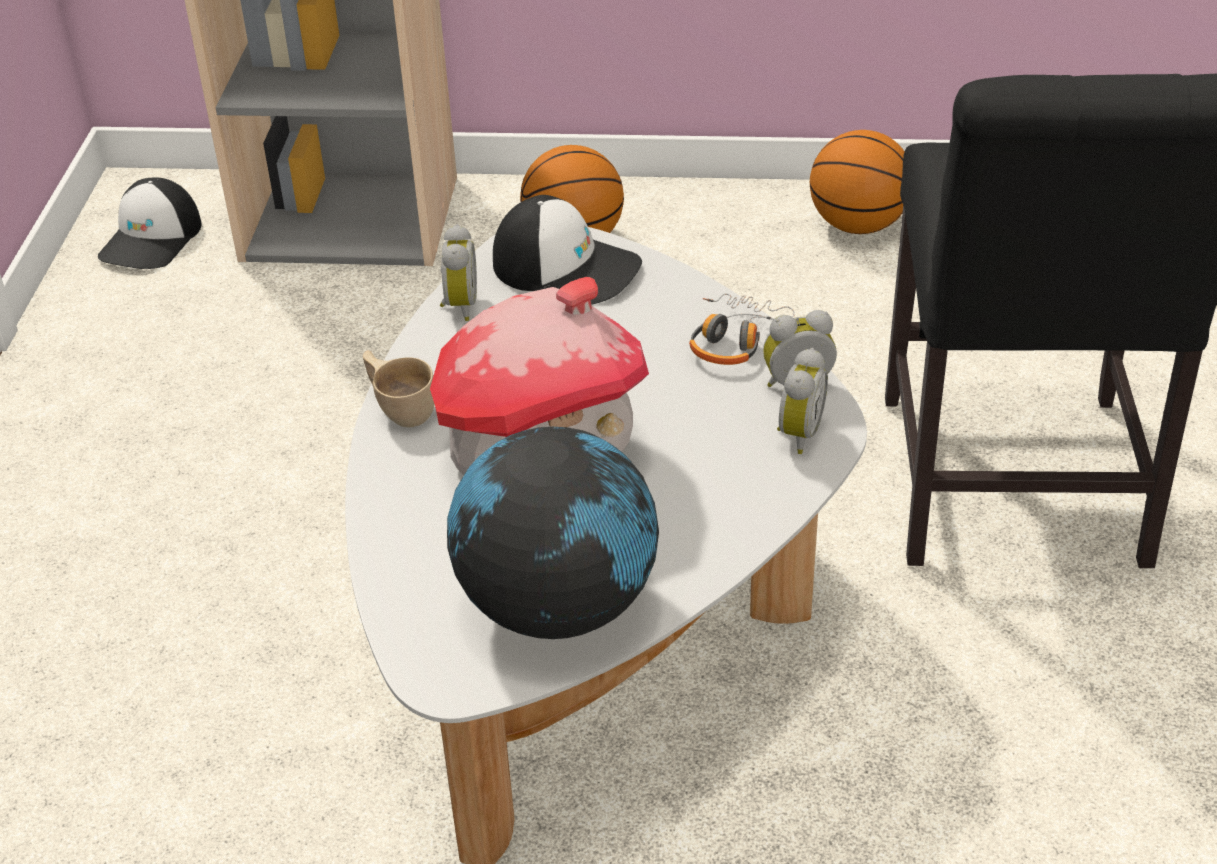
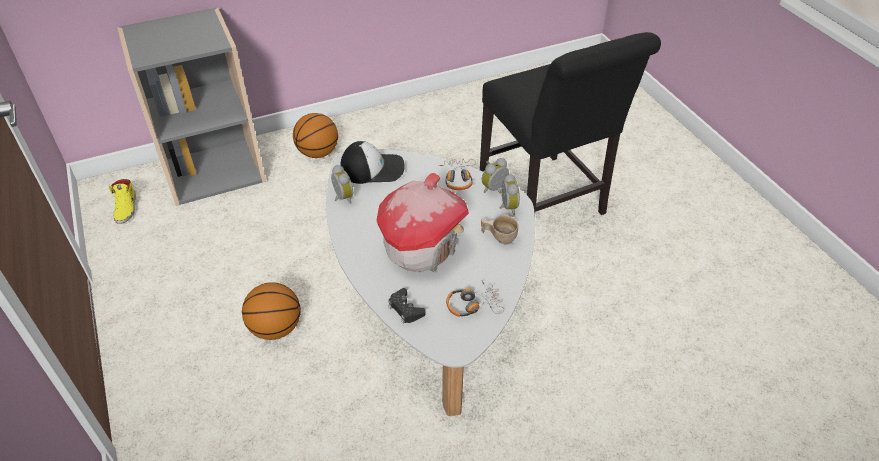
camera: 30 degrees left, 5 degrees up
(152, 239) = (126, 208): cap -> yellow shoe
(401, 408) = (352, 248): beige cup -> beige cup (498, 237)
(410, 562) = (405, 309): none -> black game controller
(557, 606) = (473, 305): globe -> headphones
(857, 225) = (424, 114): basketball -> basketball (275, 328)

